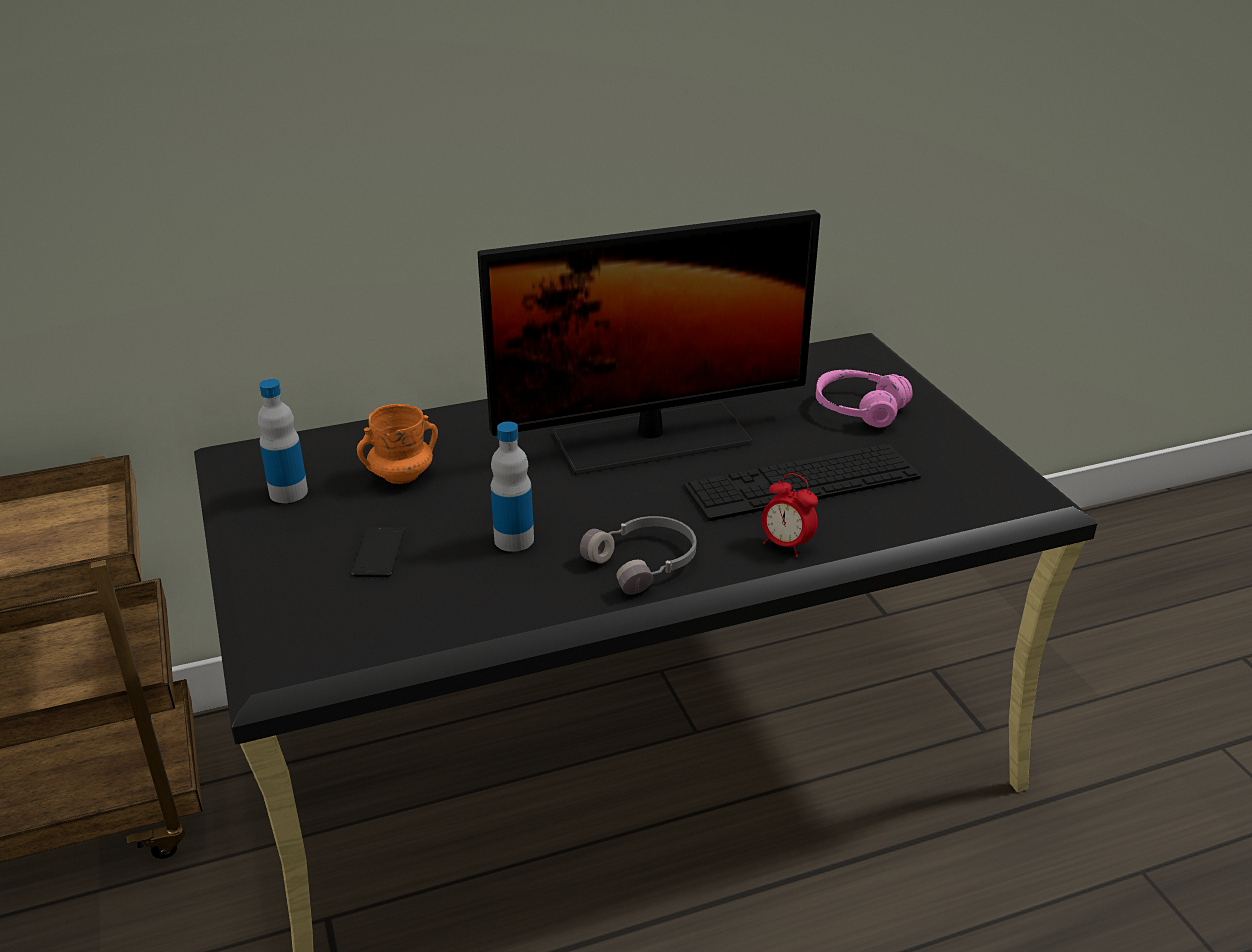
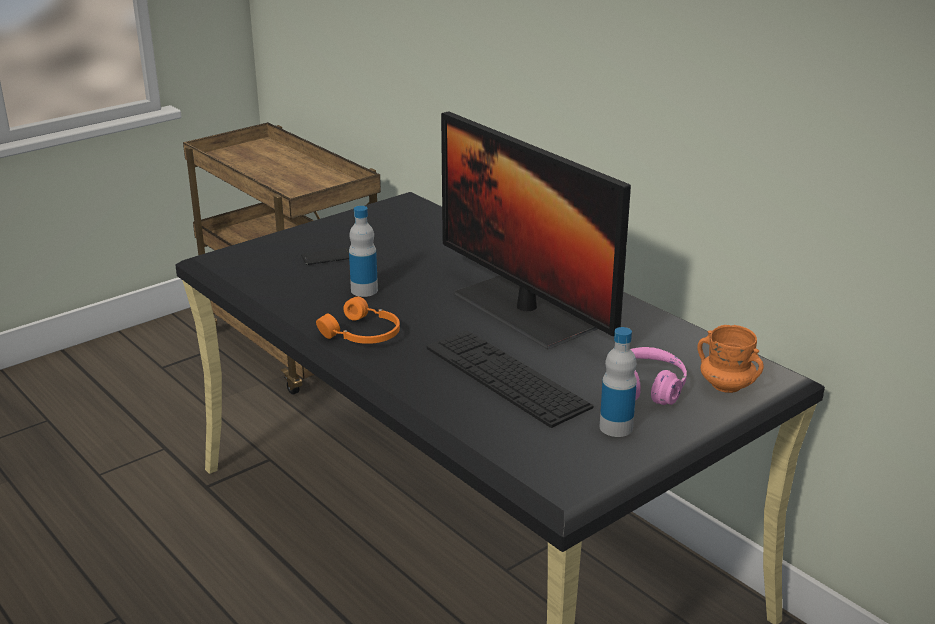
camera: 70 degrees right, 5 degrees down
(288, 492) = (374, 221): bottle -> bottle (616, 427)
(401, 476) = (413, 245): orange mug -> orange mug (726, 386)
(645, 563) = (362, 335): grey headphones -> orange headphones
(786, 545) = (413, 381): alarm clock -> none

